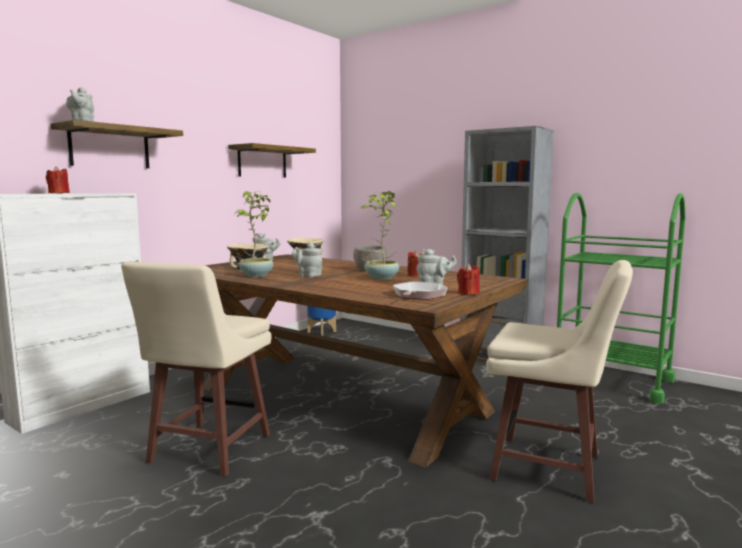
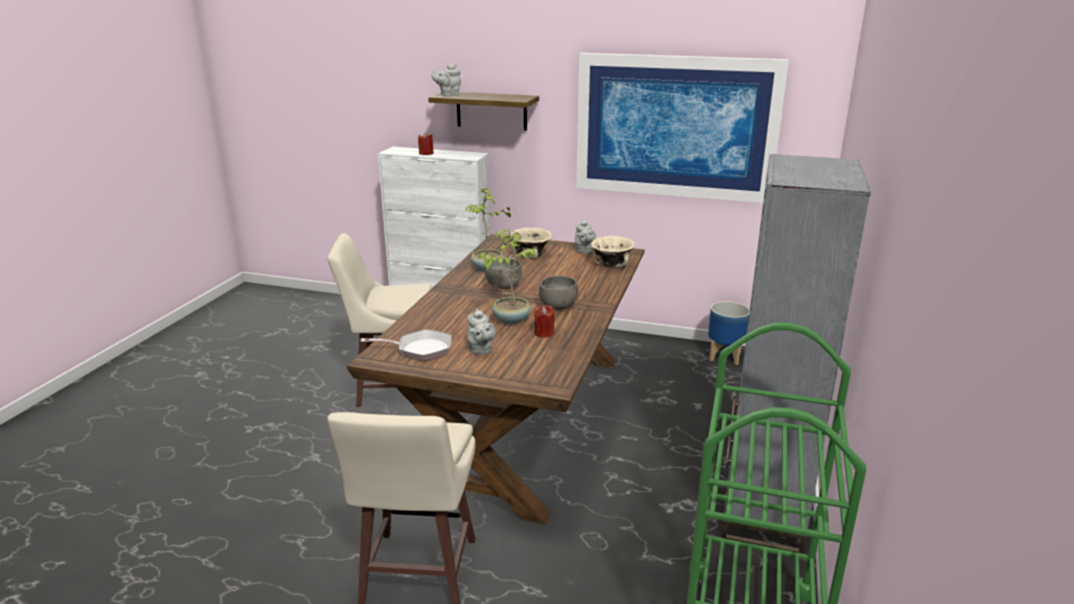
camera: 70 degrees right, 15 degrees up
(262, 162) = (675, 127): shelf -> picture
(308, 275) = (503, 287): grey teapot -> grey bowl
(468, 293) = (446, 371): red candle -> none

